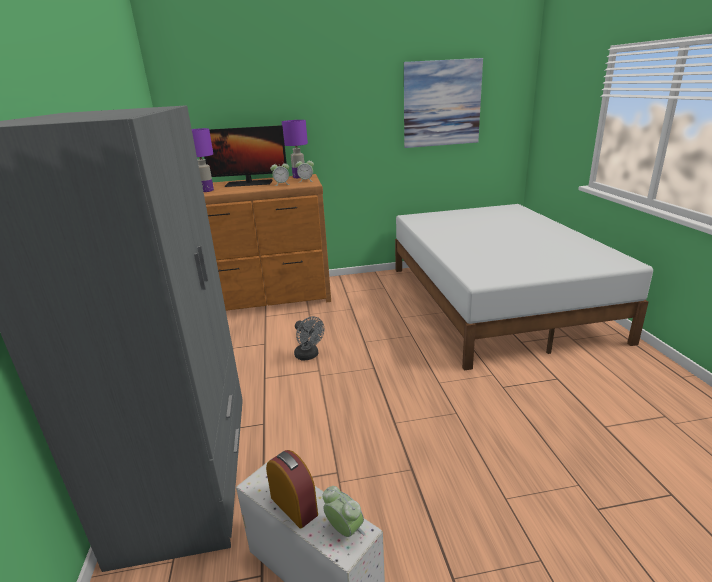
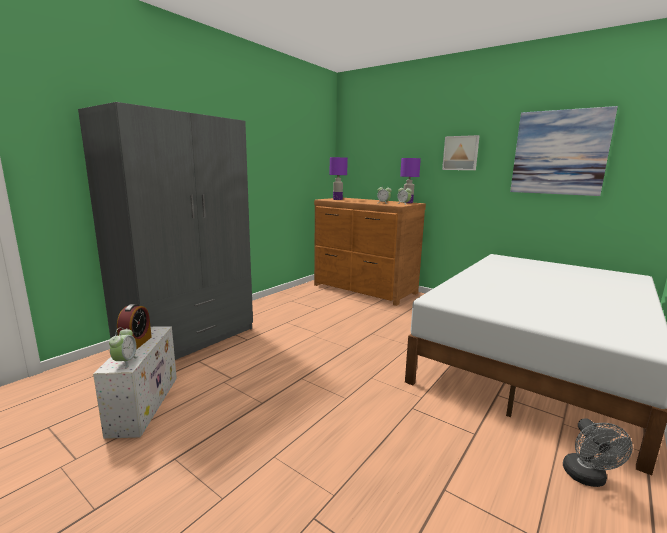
camera: 45 degrees right, 10 degrees down
(249, 183) = (369, 200): monitor -> none
(309, 356) = (327, 324): grey fan -> grey fan (587, 478)
(346, 109) = (461, 153): none -> picture

